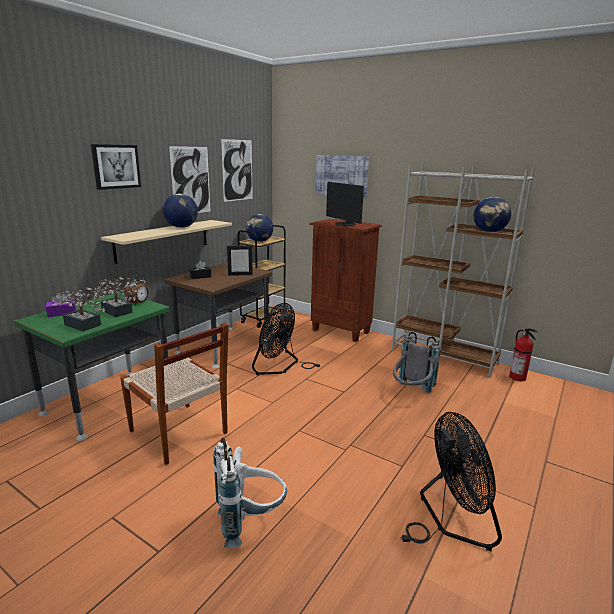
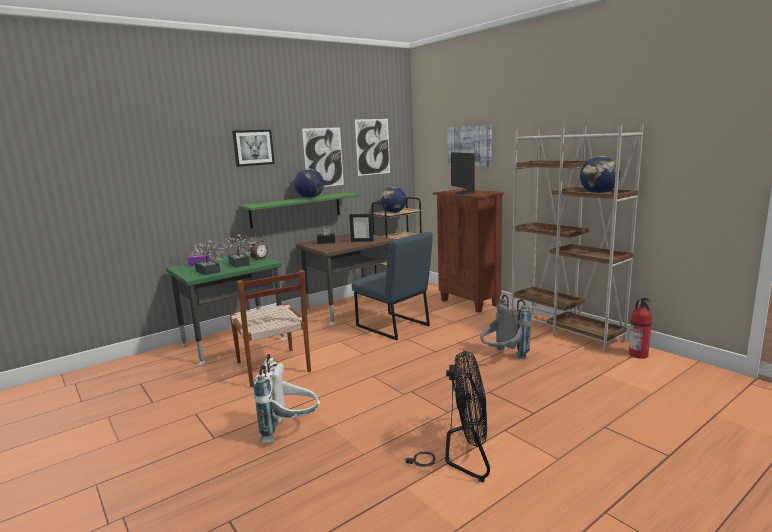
camera: 20 degrees right, 5 degrees down
(163, 240) = (296, 209): beige shelf -> green shelf
(284, 364) = (394, 326): black fan -> blue chair

